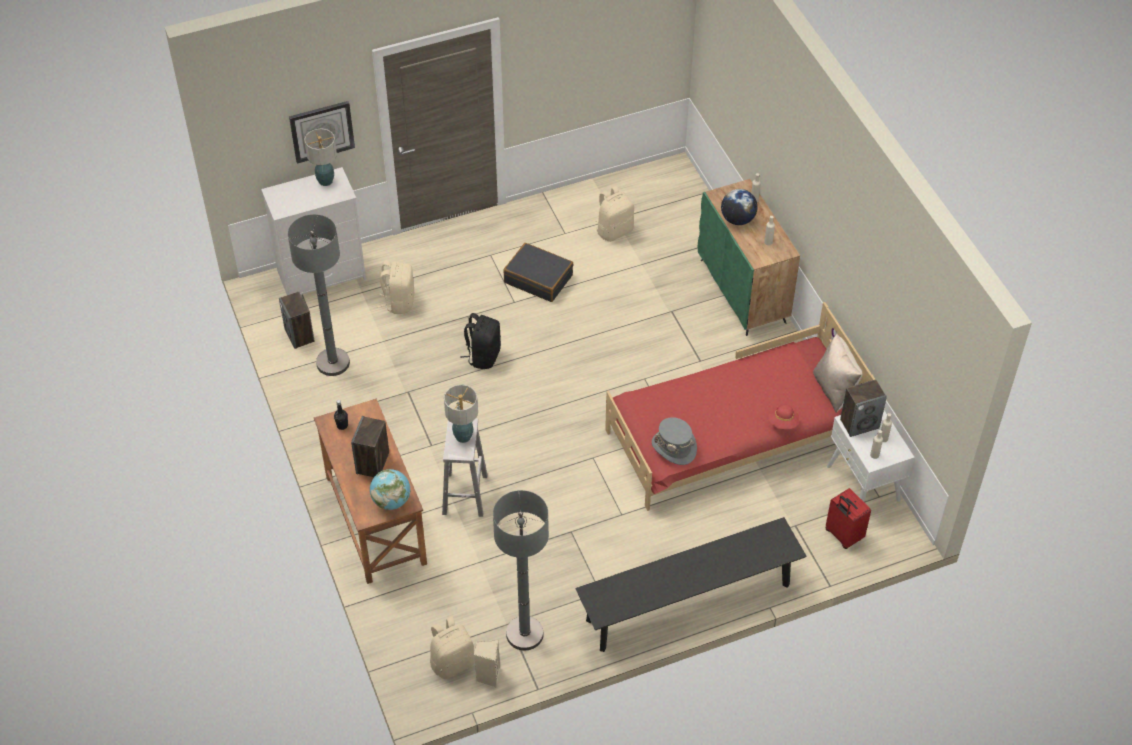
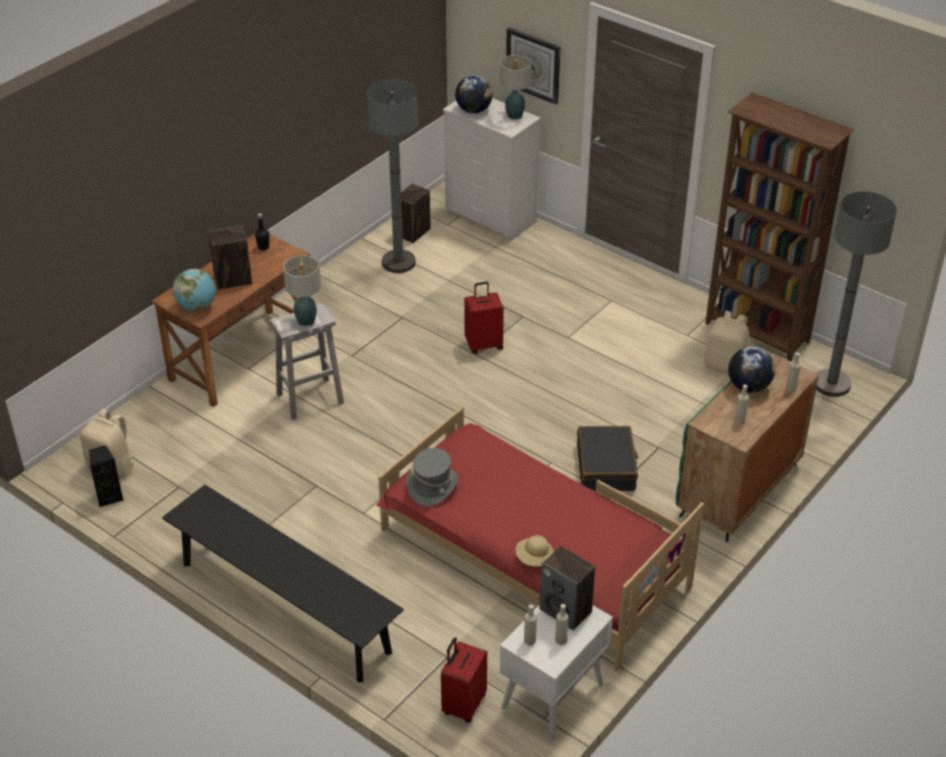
camera: 60 degrees right, 10 degrees down
(294, 202) = (473, 110): none -> globe
(399, 302) = (501, 270): beige backpack -> none
(483, 356) = (484, 344): black backpack -> red suitcase
(488, 676) = (109, 496): beige speaker -> black speaker
(524, 634) = (173, 502): grey floor lamp -> grey floor lamp (831, 384)
(538, 279) = (612, 341): black suitcase -> black suitcase (606, 467)
(593, 194) = (757, 333): none -> brown bookcase
(783, 422) = (534, 558): red hat -> beige hat
(834, 389) = (620, 585): beige pillow -> none

